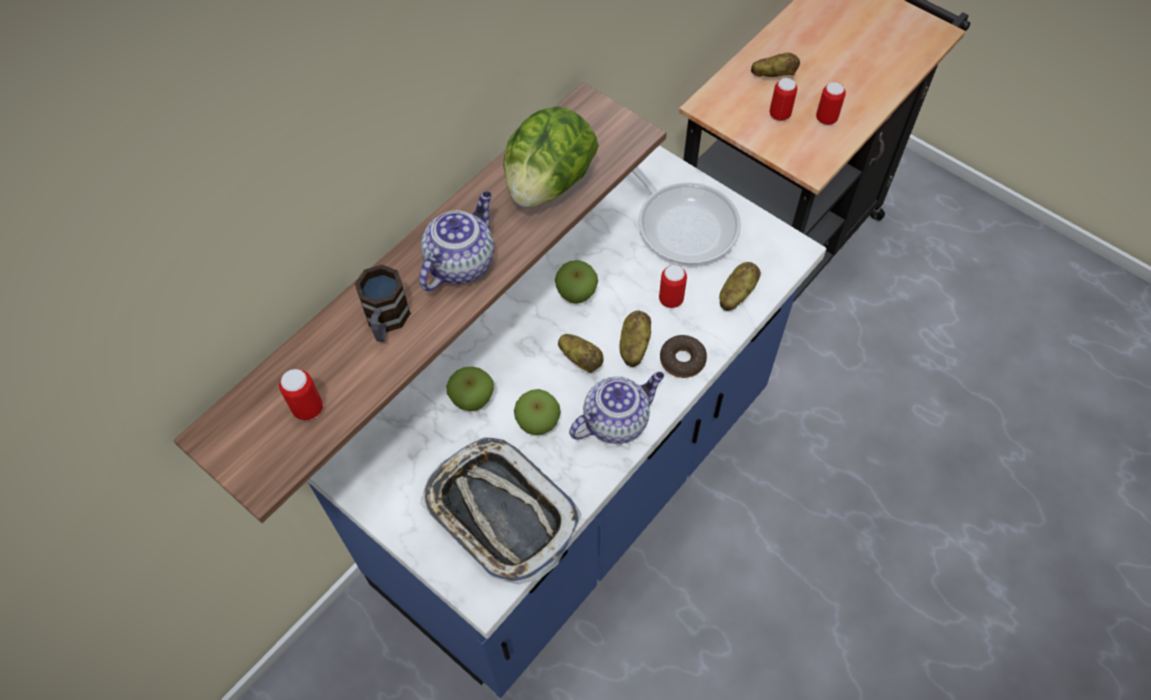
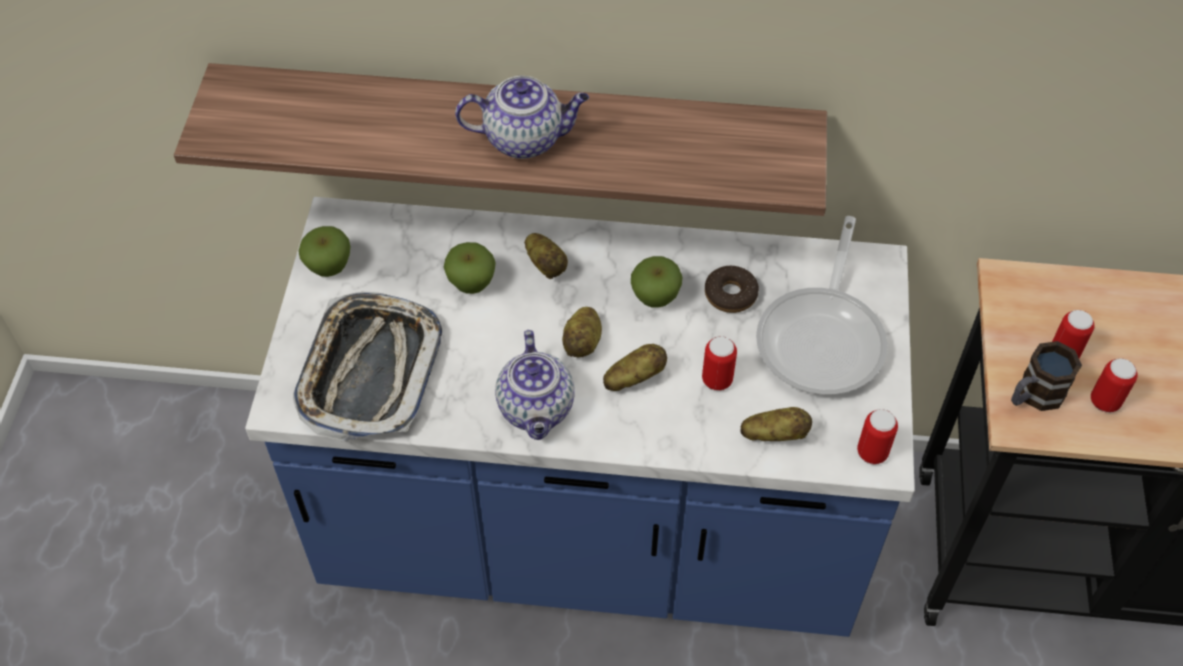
camera: 55 degrees right, 5 degrees down
(308, 408) = (295, 125): can -> can (872, 452)
(386, 322) = (420, 124): mug -> mug (1033, 396)
(538, 423) = (485, 348): apple -> apple (329, 267)
(549, 183) = (672, 152): lettuce -> none
(616, 420) = (537, 409): teapot -> teapot turned 60 degrees clockwise
(682, 360) = (651, 429): donut -> donut (730, 294)
(773, 75) = (1116, 318): potato -> potato (546, 265)

